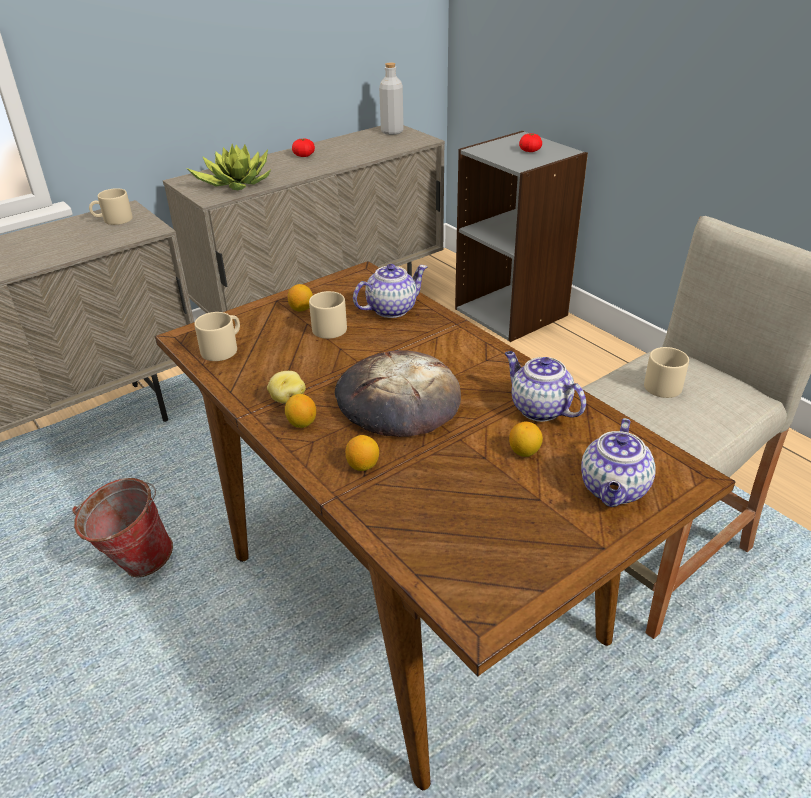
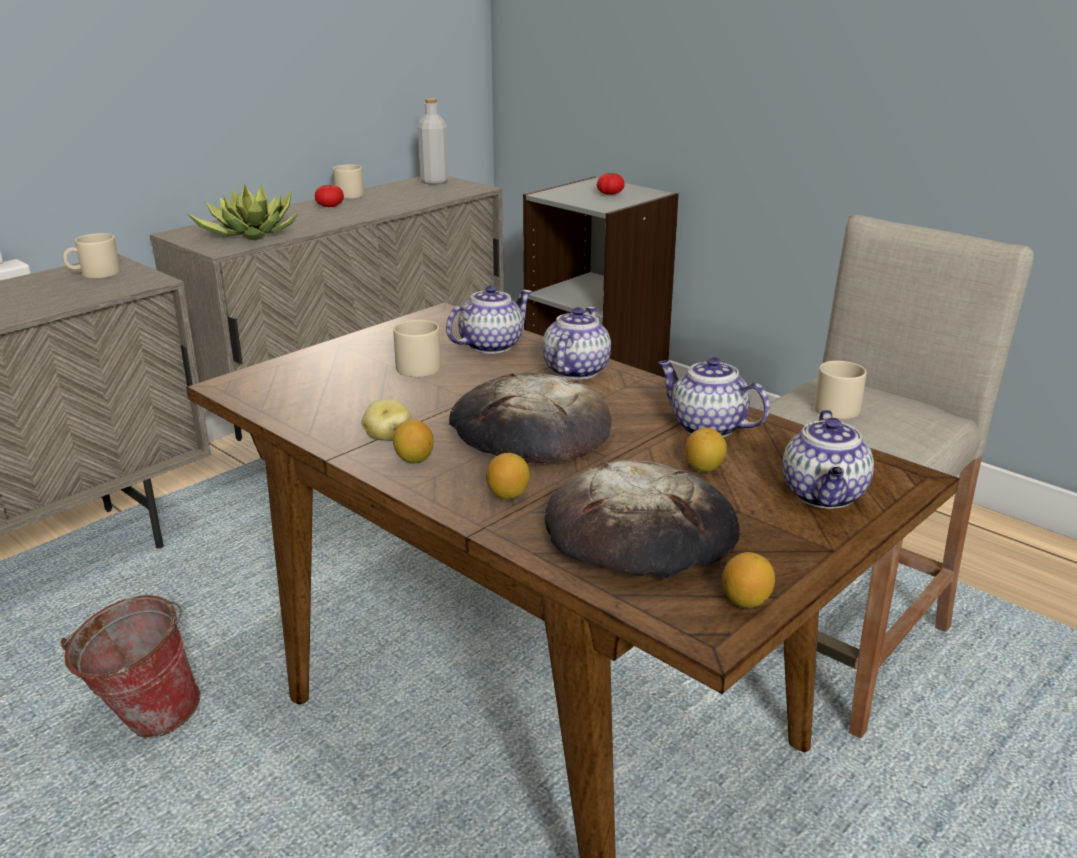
camera: 10 degrees left, 10 degrees down
(223, 348) = (284, 393): beige mug -> beige mug (352, 194)
(301, 309) = (375, 351): lemon -> lemon (745, 601)
(450, 340) = (575, 370): none -> teapot
(455, 515) = (641, 533): none -> bread

